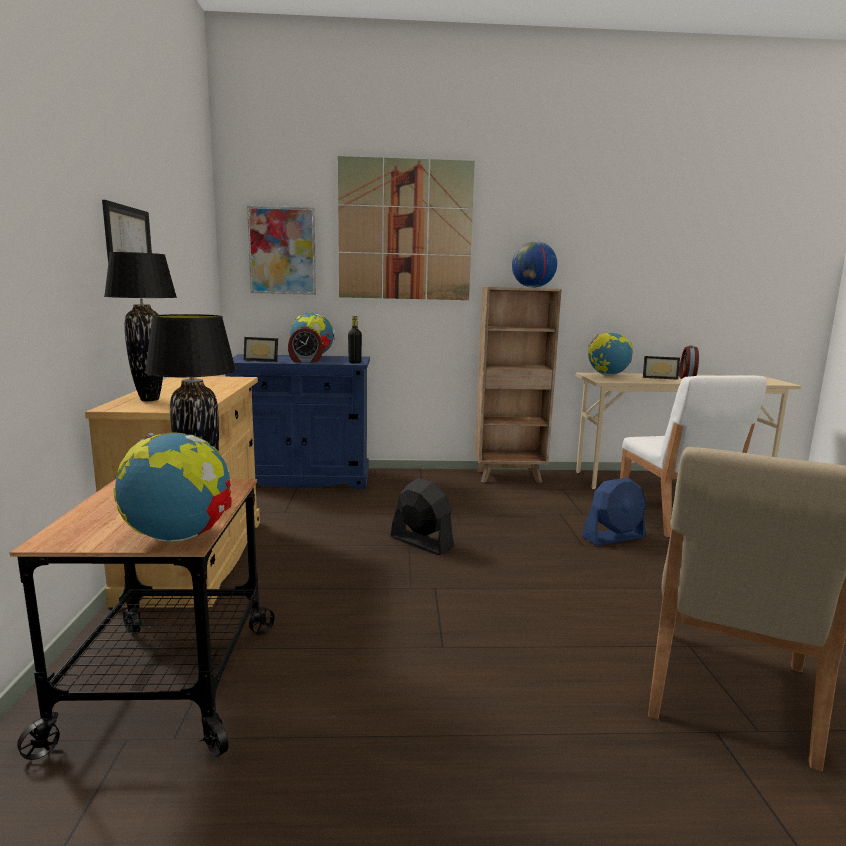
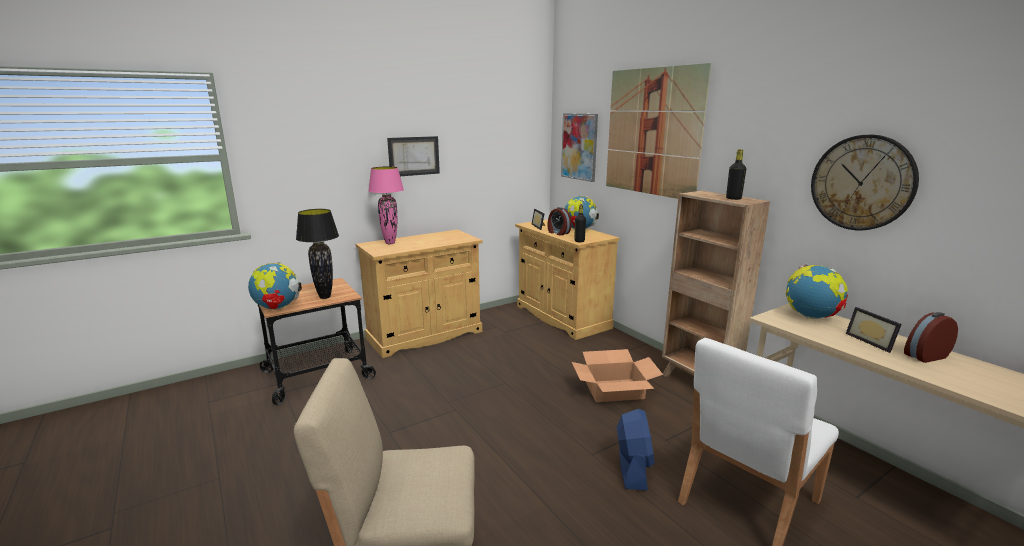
camera: 60 degrees right, 5 degrees up
(150, 399) = (390, 243): black table lamp -> pink table lamp
(302, 478) = (562, 317): blue cabinet -> beige cabinet
(421, 542) = (514, 385): black fan -> none
(486, 505) = (614, 390): none -> cardboard box
(533, 287) = (733, 198): globe -> black bottle
(614, 537) = (632, 468): blue fan -> blue fan turned 120 degrees counterclockwise
(616, 266) = (862, 183): none -> wall clock

